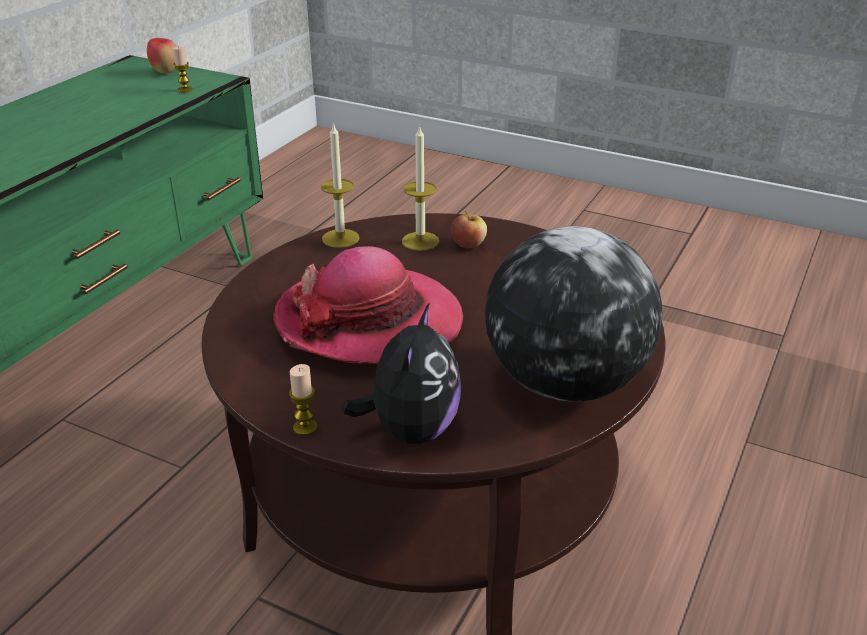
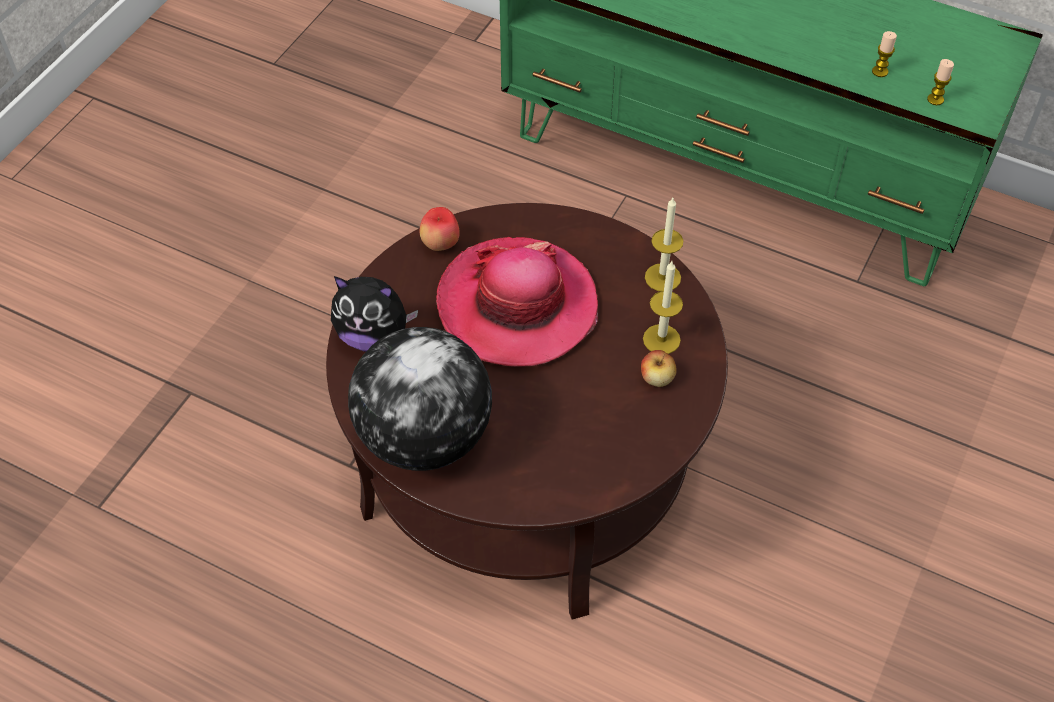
camera: 90 degrees right, 20 degrees up
(166, 72) = (988, 74): apple -> apple (440, 244)
(305, 427) = (381, 276): candle -> candle (880, 71)

